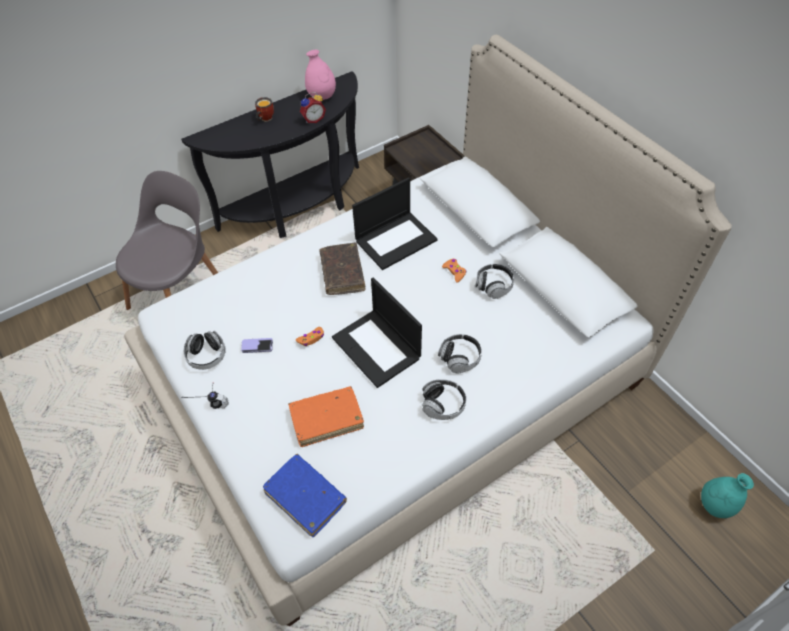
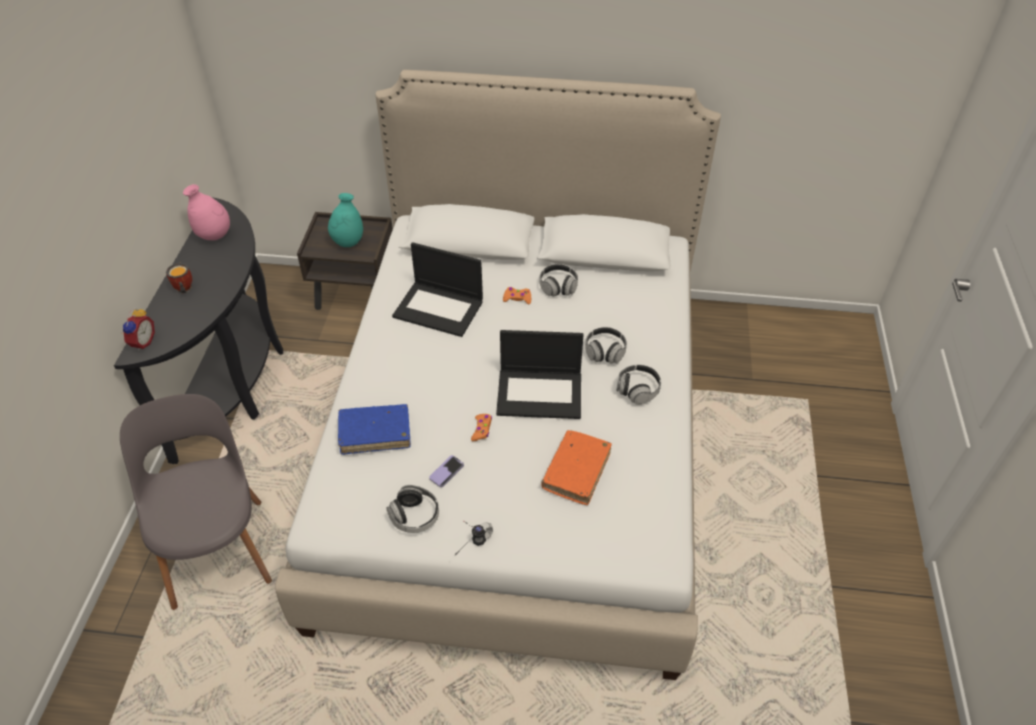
camera: 50 degrees left, 5 degrees down
(305, 498) = (639, 532): blue book -> blue book (375, 433)
(313, 119) = (236, 259): alarm clock -> alarm clock (142, 342)
(342, 273) = (434, 365): brown book -> none
(396, 239) = (439, 308): laptop -> laptop turned 105 degrees clockwise
(715, 505) = (803, 343): turquoise vase -> turquoise vase (348, 242)

